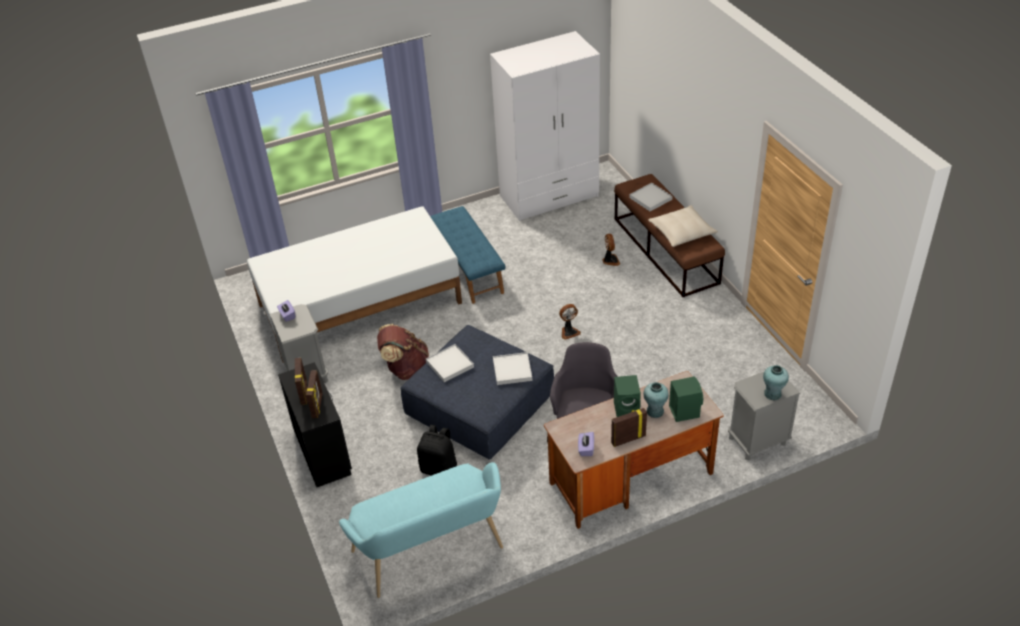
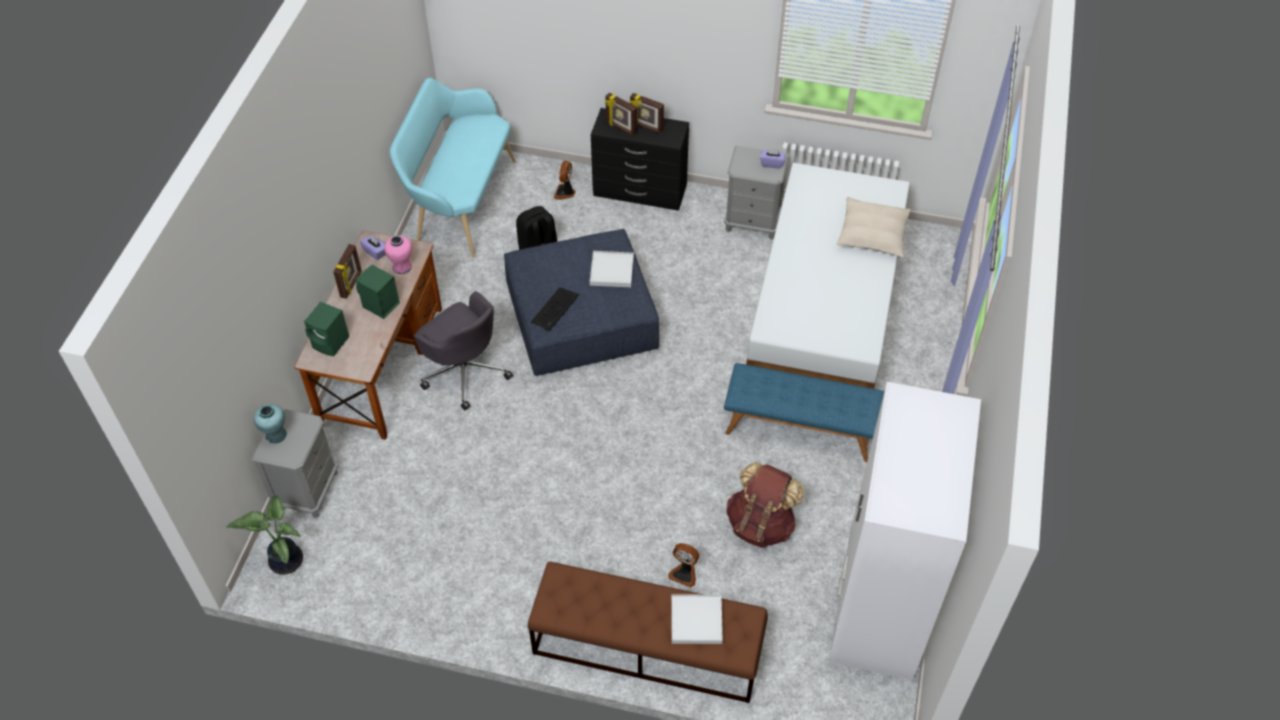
camera: 125 degrees right, 10 degrees up
(405, 369) = (686, 292): brown backpack -> brown backpack (761, 524)
(512, 370) = (555, 309): white tray -> keyboard
(569, 332) = (606, 449): fan -> fan (565, 193)
(583, 424) = (402, 267): none -> pink vase
(655, 411) = (356, 323): turquoise vase -> none
(682, 232) = (599, 599): beige pillow -> beige pillow (873, 234)
(807, 415) = (284, 560): none -> potted plant

